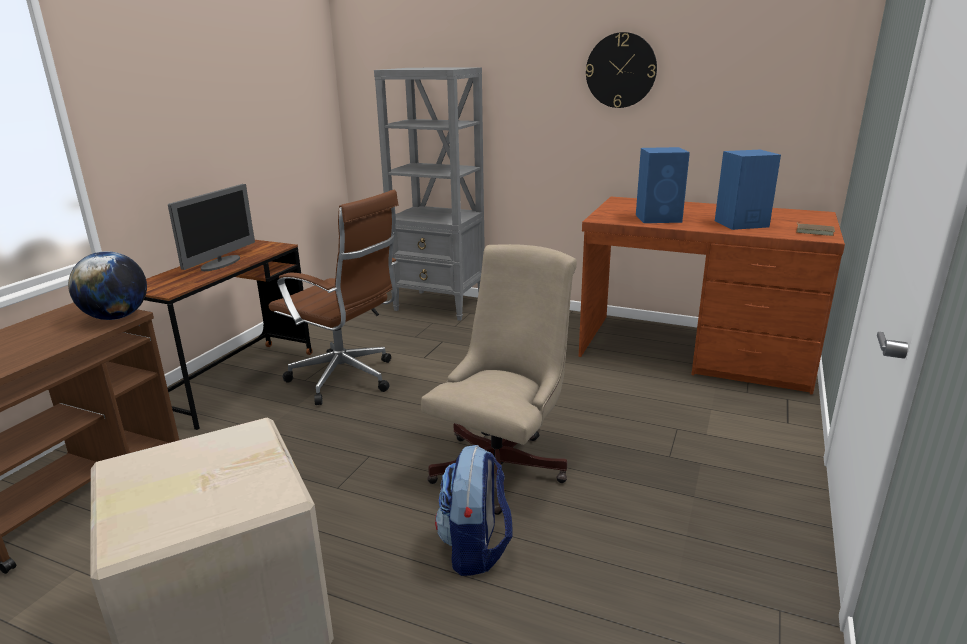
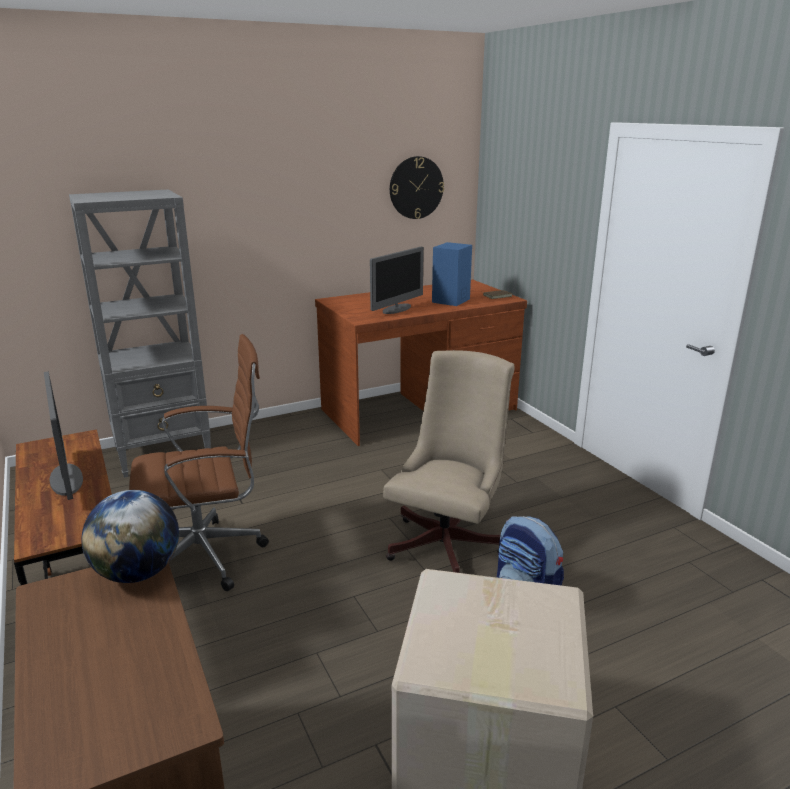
camera: 50 degrees left, 0 degrees up
(504, 465) = (449, 542): beige office chair -> beige office chair turned 45 degrees clockwise
(621, 70) = (309, 185): wall clock -> wall clock (416, 188)
(659, 218) = (397, 309): blue speaker -> monitor

